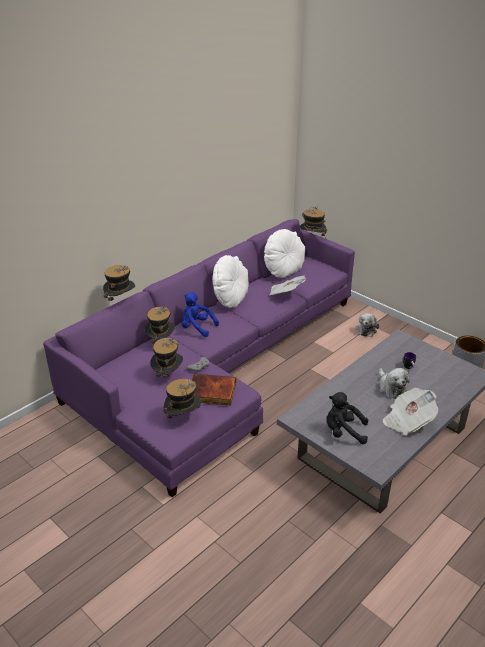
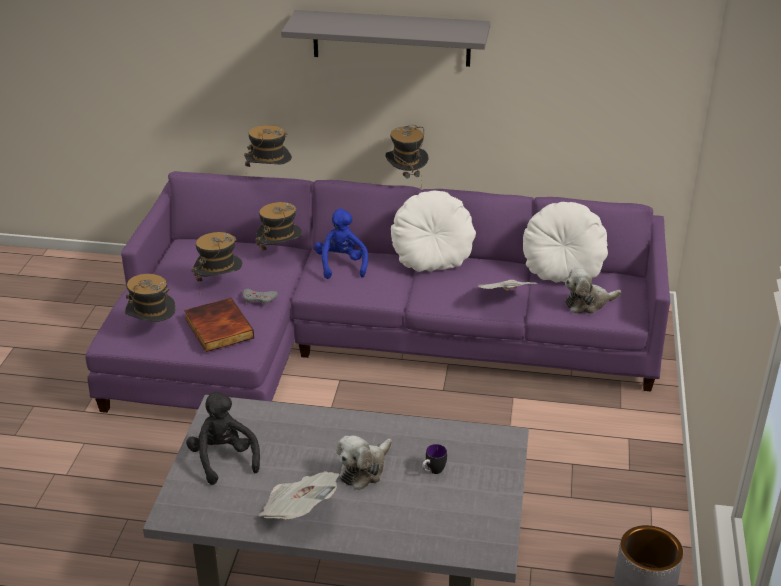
camera: 55 degrees right, 0 degrees up
(163, 177) = (391, 38): none -> grey shelf
(312, 239) = (643, 251): hat -> hat (406, 180)
(366, 329) = (610, 437): plush toy -> plush toy (588, 303)

